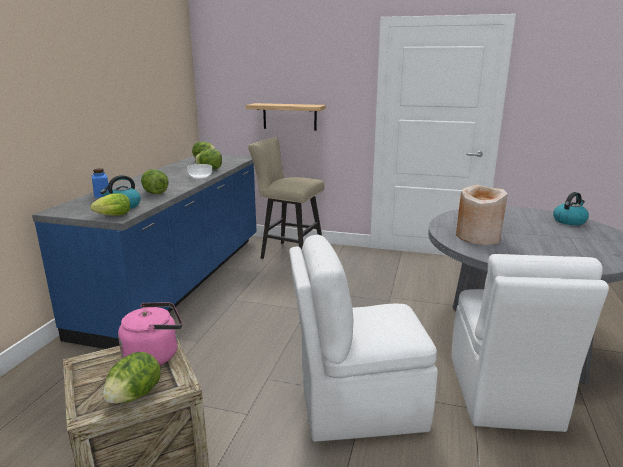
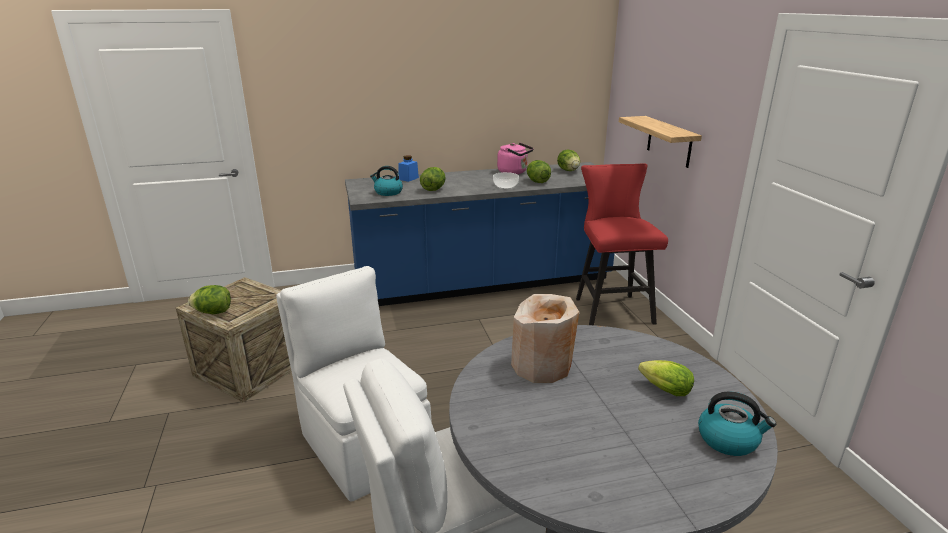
camera: 60 degrees right, 5 degrees up
(112, 216) = (362, 197): lettuce -> lettuce (662, 389)
(155, 355) = (261, 301): pink kettle -> pink kettle (514, 172)
(288, 253) = (610, 308): beige stool -> red stool

